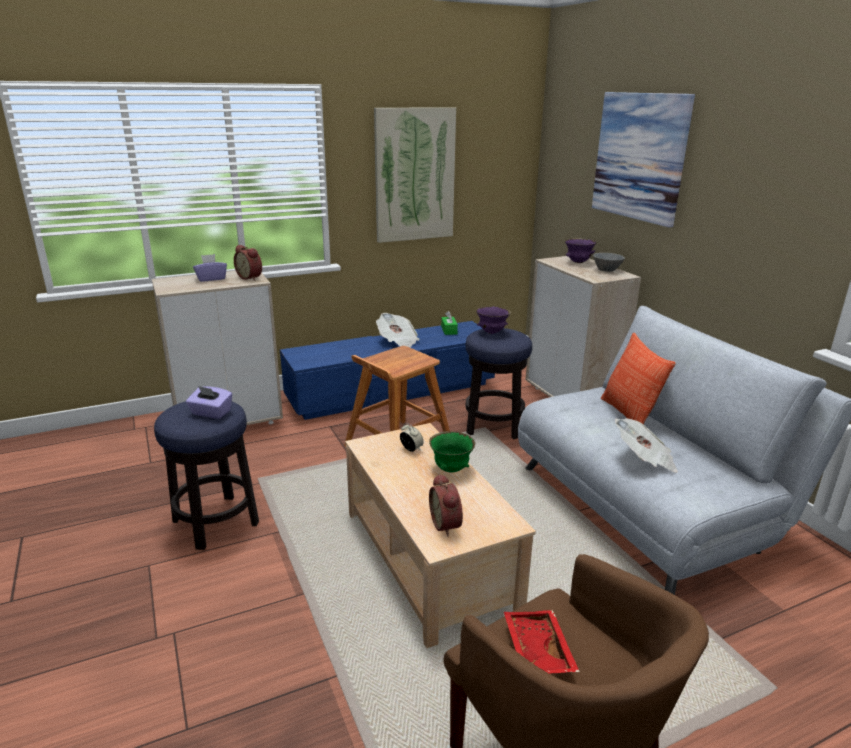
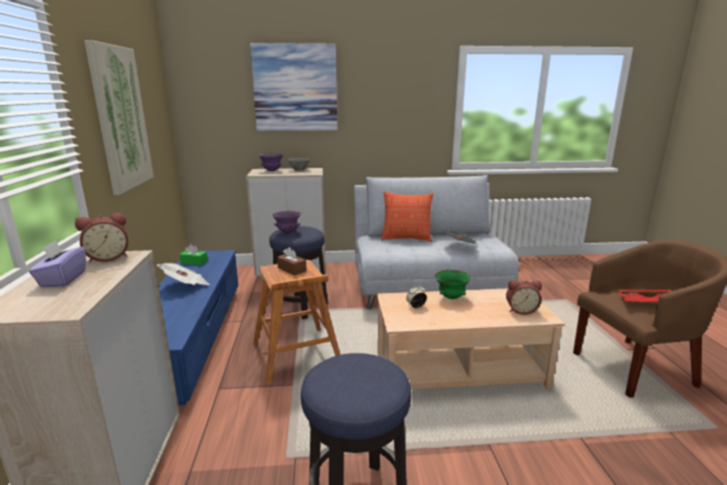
camera: 70 degrees left, 5 degrees down
(211, 413) = (363, 369): purple tissue box -> none
(406, 359) = (292, 269): none -> brown tissue box

